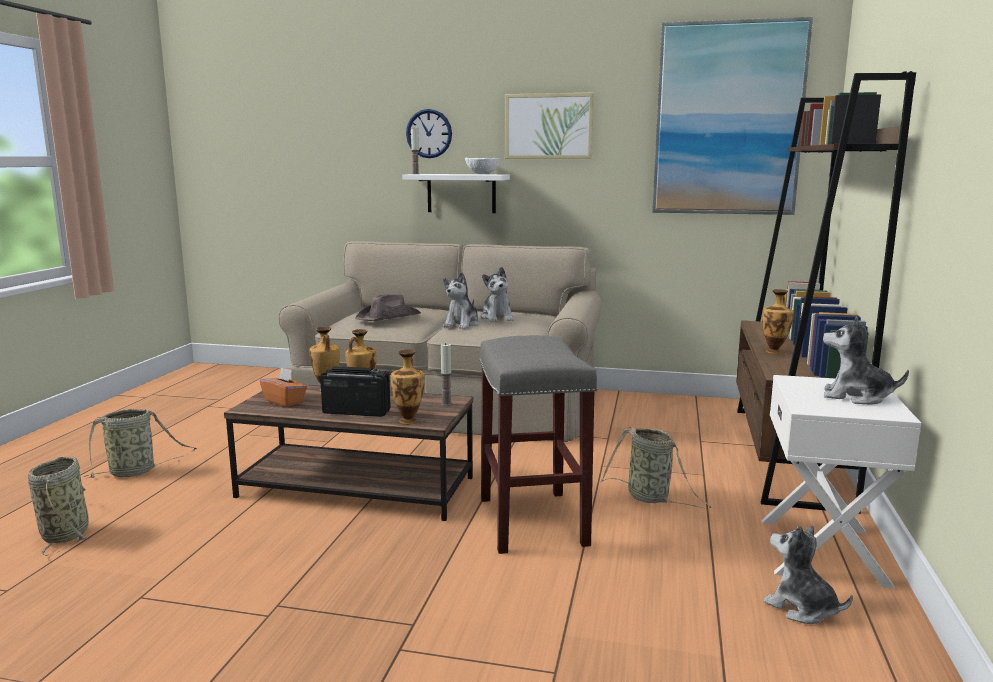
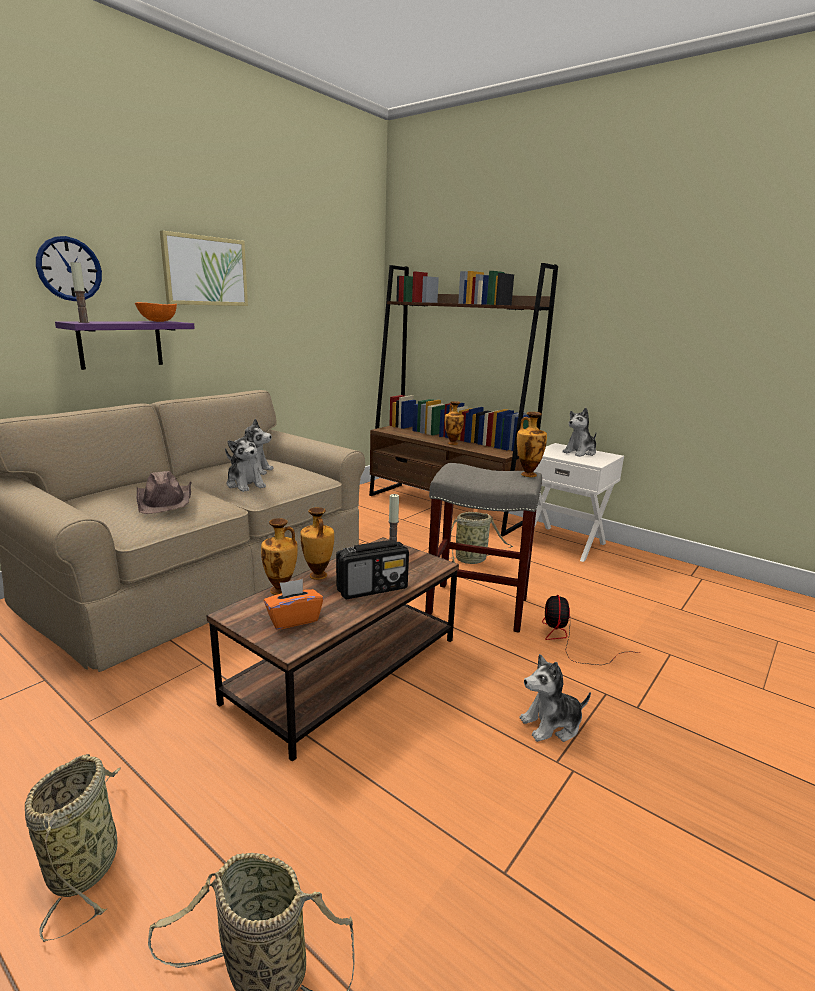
camera: 65 degrees left, 5 degrees up
(356, 412) = (373, 589): radio -> radio turned 150 degrees counterclockwise
(409, 421) = (422, 572): vase -> vase (527, 474)
(461, 193) = (121, 344): white shelf -> purple shelf
(482, 174) = (157, 321): white bowl -> orange bowl
(511, 588) = (569, 641): none -> fan
(728, 119) = (332, 276): picture -> none
(801, 608) = (618, 568): plush toy -> plush toy (552, 725)

